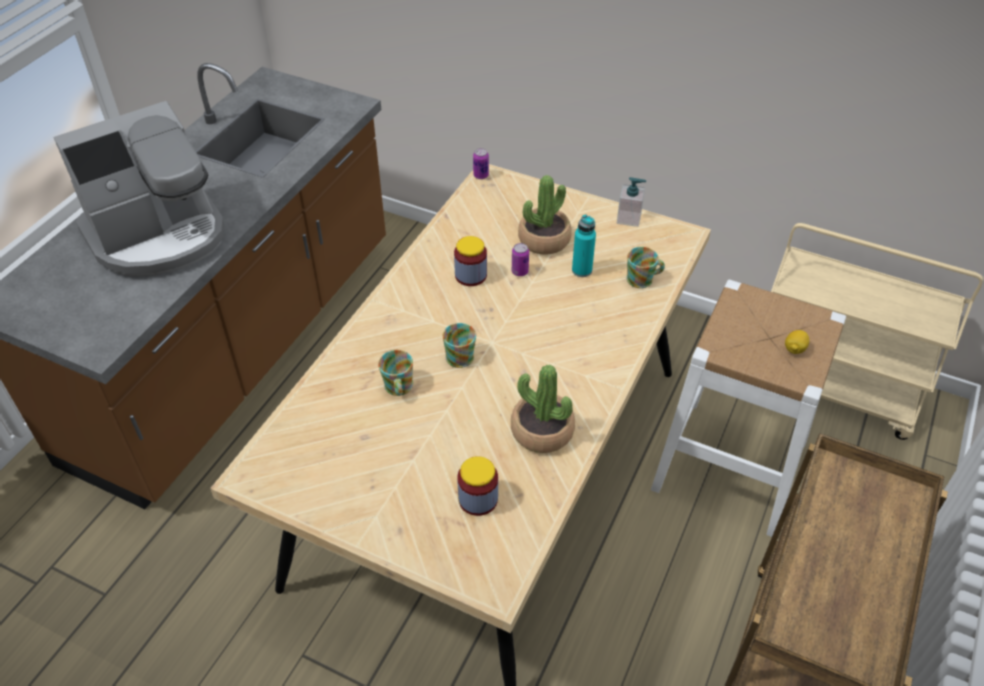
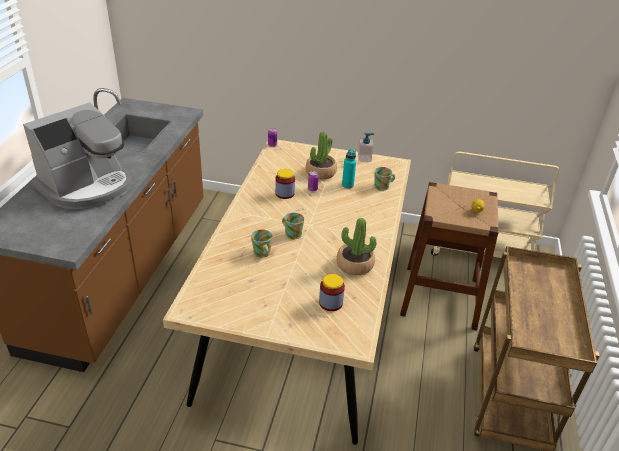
camera: 15 degrees left, 10 degrees down
(730, 465) = (440, 296): white stool -> brown stool

